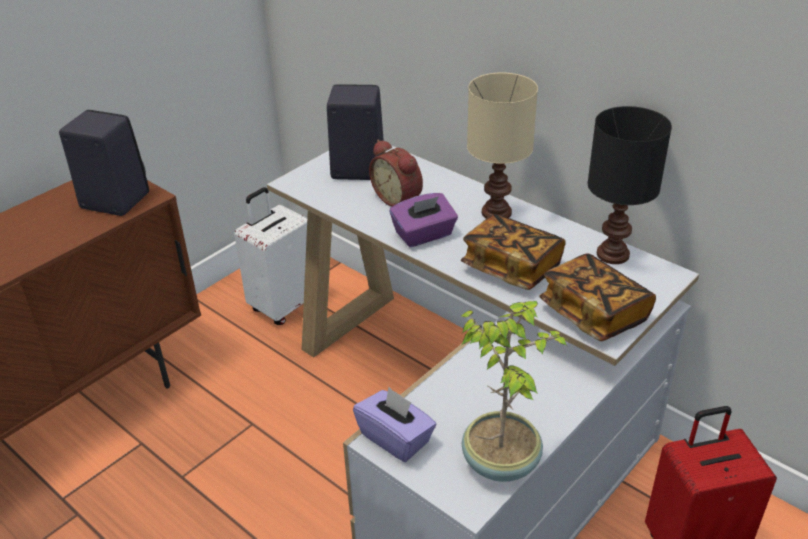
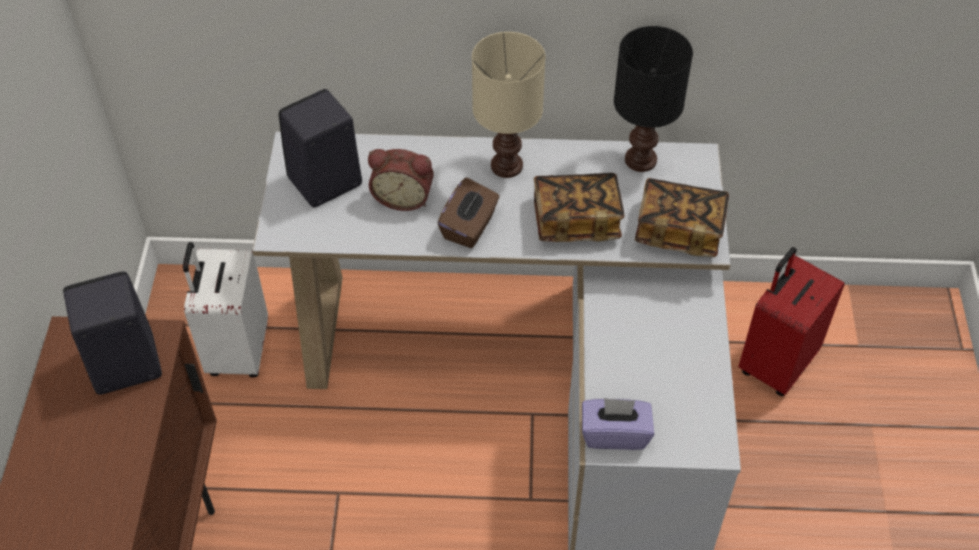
camera: 40 degrees left, 15 degrees up
(424, 235) = (469, 227): purple tissue box -> brown tissue box
(501, 461) = (705, 400): potted plant -> none

